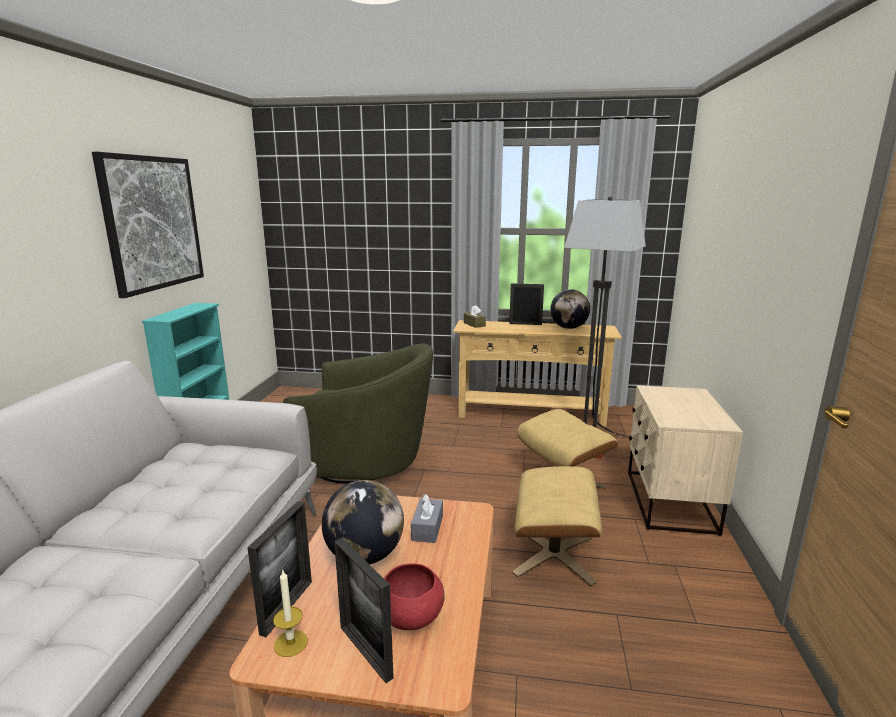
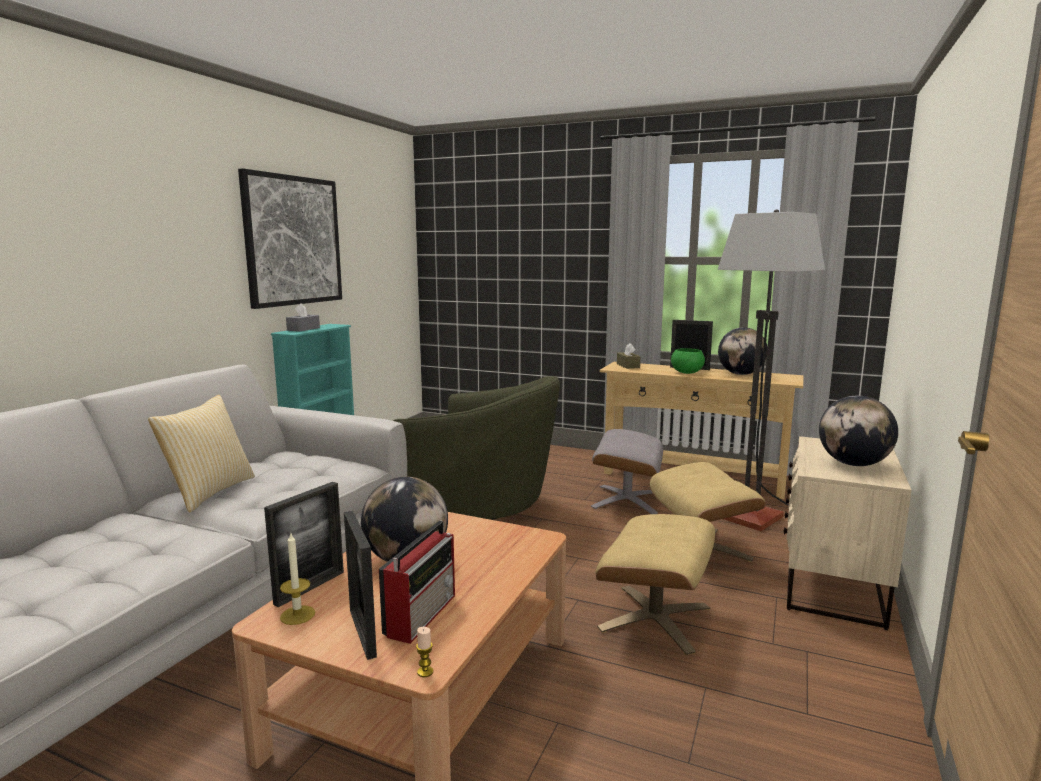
camera: 15 degrees right, 5 degrees down
(125, 506) = (209, 492): none -> pillow
(410, 617) = (422, 614): red bowl -> radio
(427, 528) = (483, 545): grey tissue box -> grey tissue box (303, 329)
(446, 685) = (425, 672): none -> candle
(487, 441) = (626, 499): none -> grey ottoman
(526, 329) = (686, 373): none -> green bowl
(690, 410) = (853, 464): none -> globe

